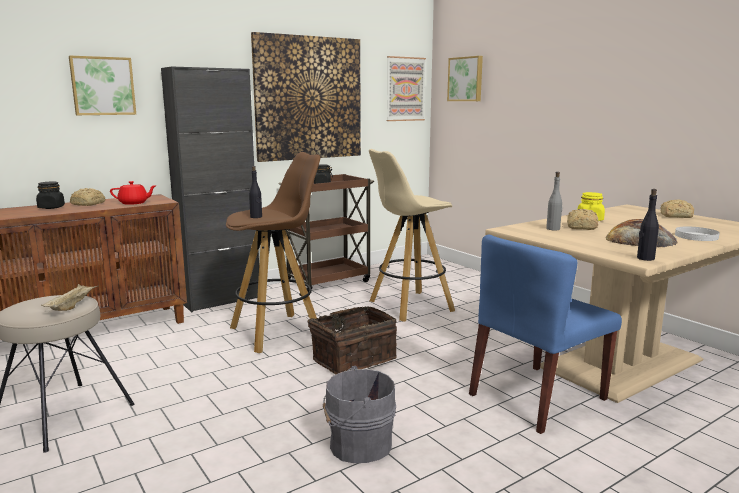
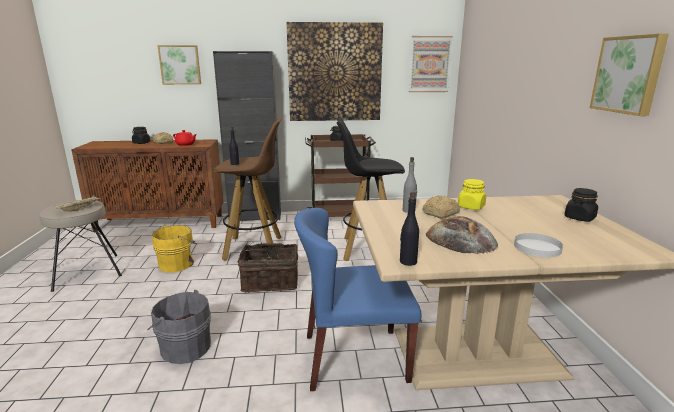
camera: 30 degrees right, 5 degrees up
(199, 371) = (178, 263): none -> yellow bucket
(409, 306) = (368, 249): beige stool -> black stool
(466, 79) = (476, 56): picture -> picture (629, 74)
(675, 216) = (579, 218): bread -> black jar

